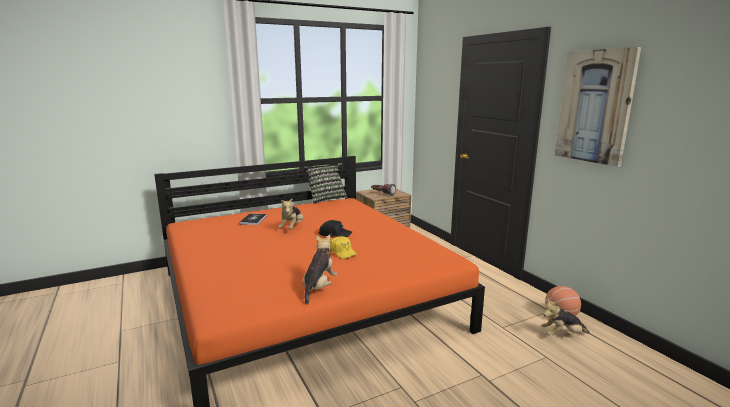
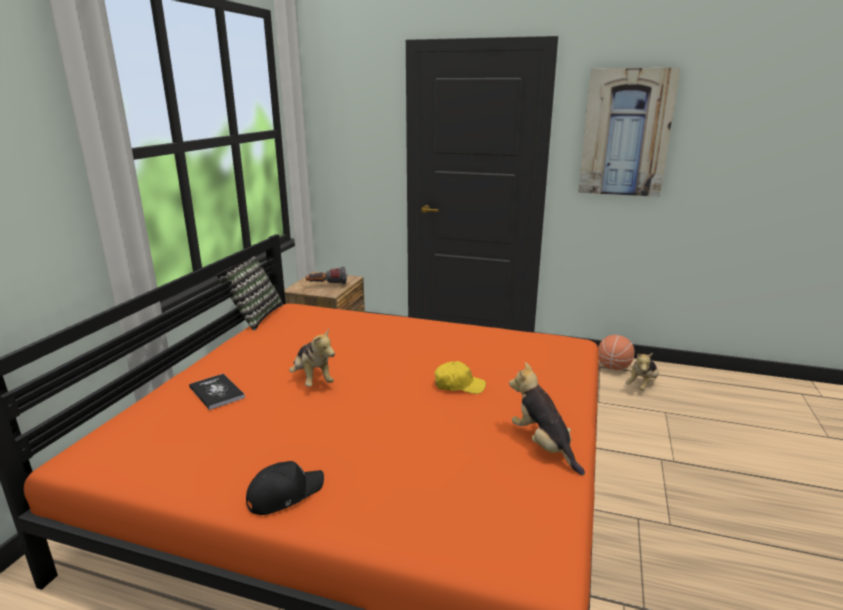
camera: 45 degrees left, 5 degrees up
(334, 234) = (393, 364): black cap -> black cap (284, 494)

